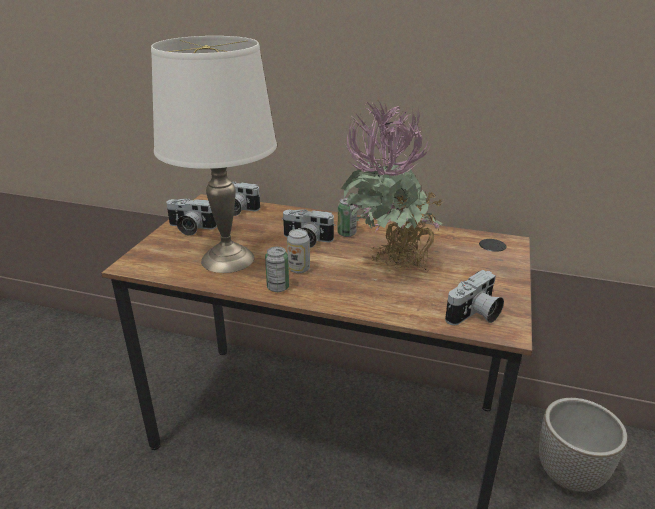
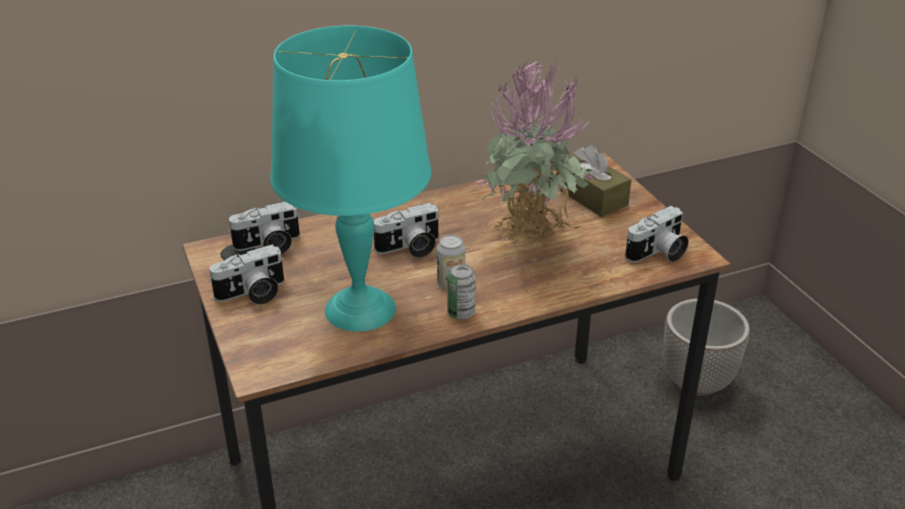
camera: 40 degrees left, 5 degrees up
(228, 259) = (360, 308): white table lamp -> turquoise table lamp
(346, 233) = (438, 221): can -> none
(475, 258) = (591, 196): none -> brown tissue box
(475, 315) = (658, 254): camera -> camera turned 45 degrees clockwise

